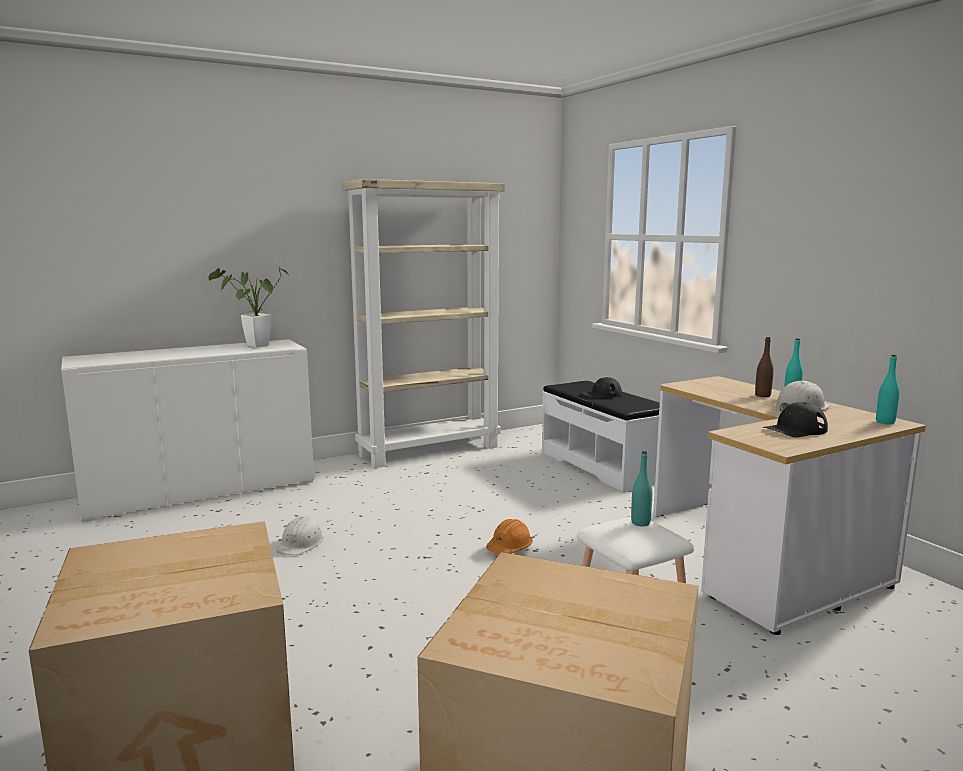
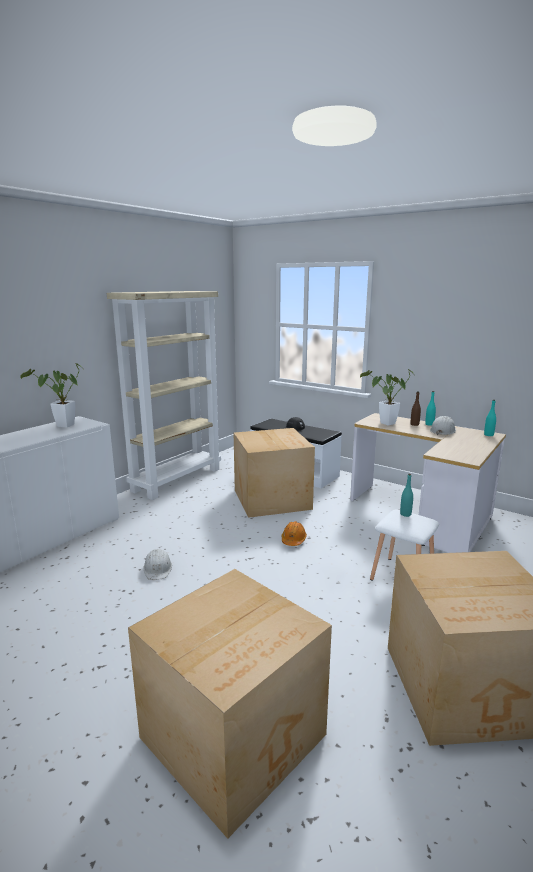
camera: 25 degrees left, 5 degrees up
(534, 493) = (272, 499): none -> cardboard box
(710, 390) = (385, 424): none -> potted plant
(795, 430) = (459, 446): black cap -> none

